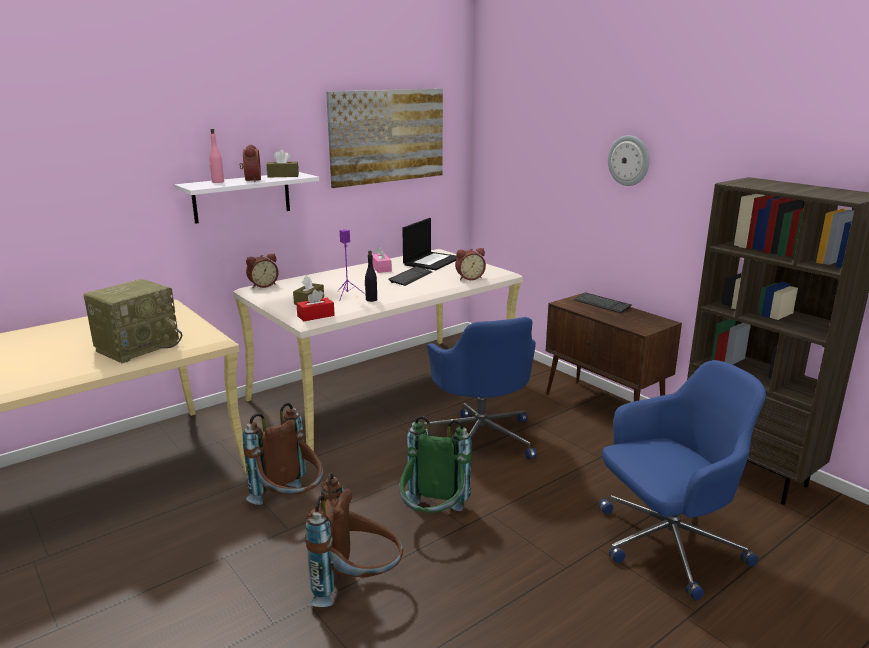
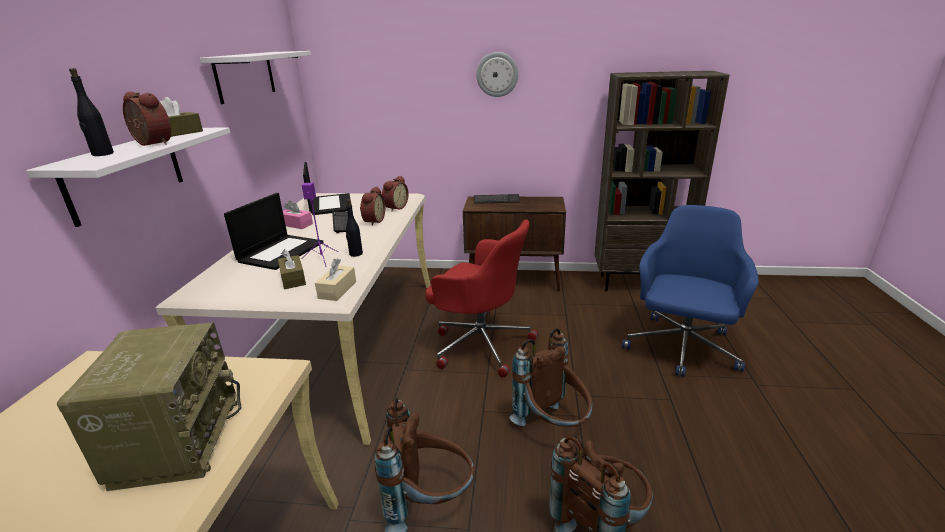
camera: 45 degrees left, 5 degrees up
(217, 182) = (102, 154): pink bottle -> black bottle
(263, 285) = (194, 285): alarm clock -> alarm clock (373, 221)
(316, 316) = (337, 290): red tissue box -> beige tissue box
(337, 283) = (281, 251): none -> laptop
(387, 136) = (245, 76): picture -> white shelf
(433, 518) = (553, 426): green backpack -> brown backpack
(481, 438) = (480, 343): blue office chair -> red office chair

